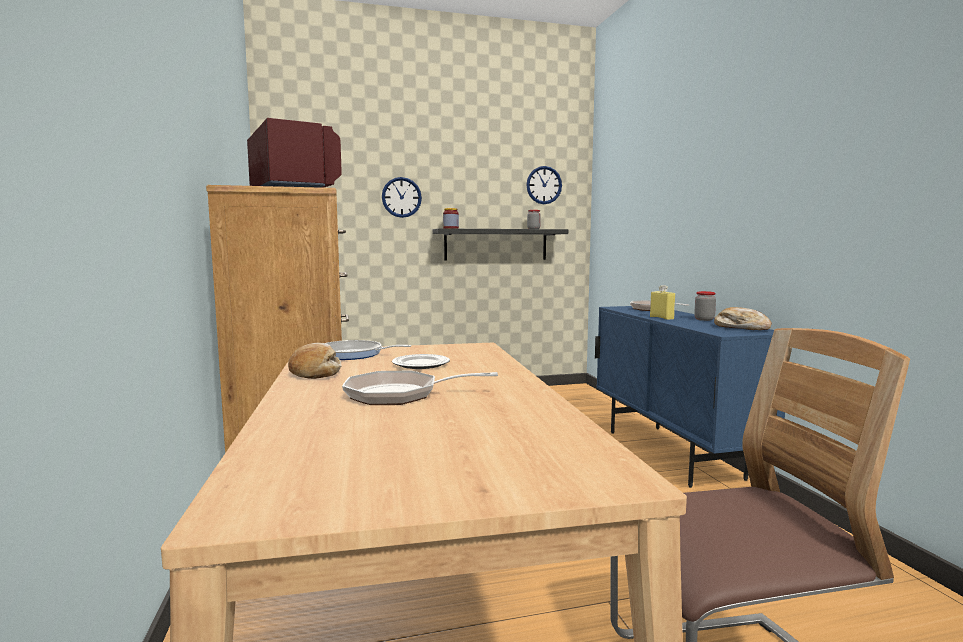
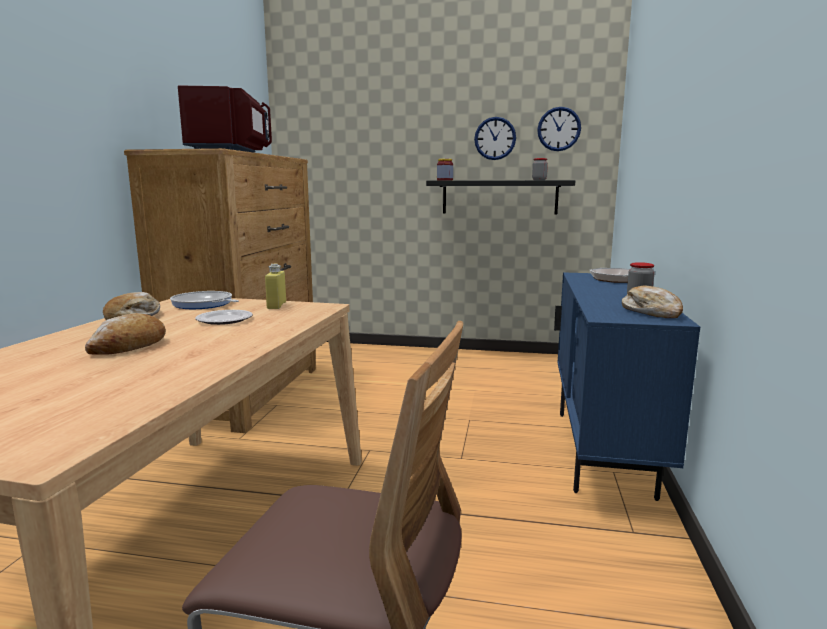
camera: 25 degrees right, 5 degrees up
(400, 395) = (129, 346): frying pan -> bread
(401, 197) = (401, 148): wall clock -> wall clock (495, 138)
(661, 318) = (591, 291): yellow bottle -> yellow bottle (276, 305)

